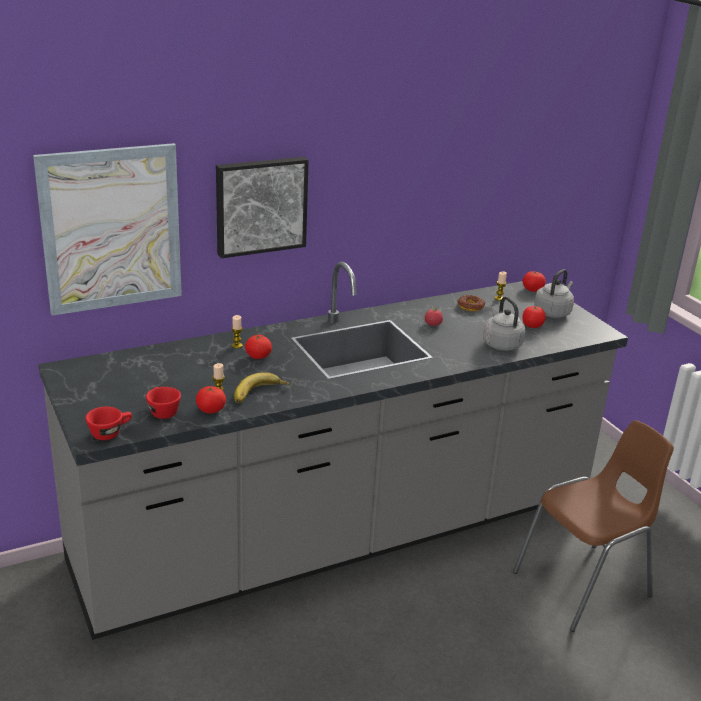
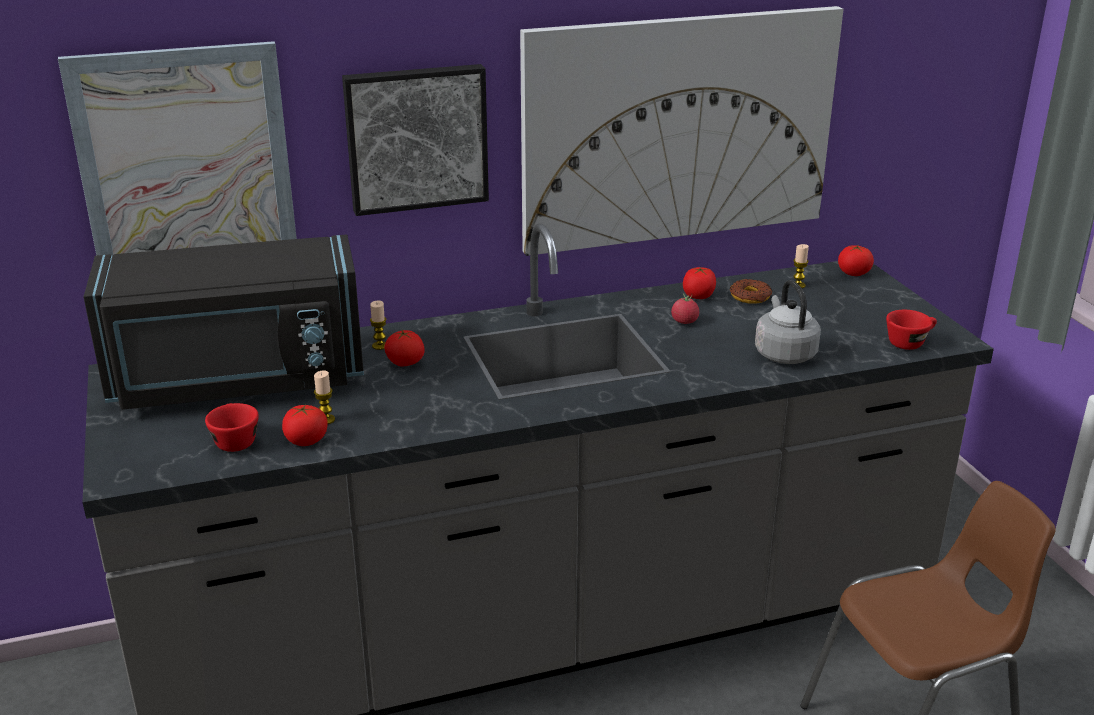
camera: 10 degrees right, 0 degrees up
(110, 433) = (146, 470): red cup -> red cup (910, 342)
(149, 371) = (238, 380): none -> black microwave
(260, 394) = (388, 419): banana -> none
(424, 197) = (678, 129): none -> picture
(532, 325) = (840, 327): tomato -> tomato (698, 296)
(553, 312) = (879, 307): grey kettle -> none

